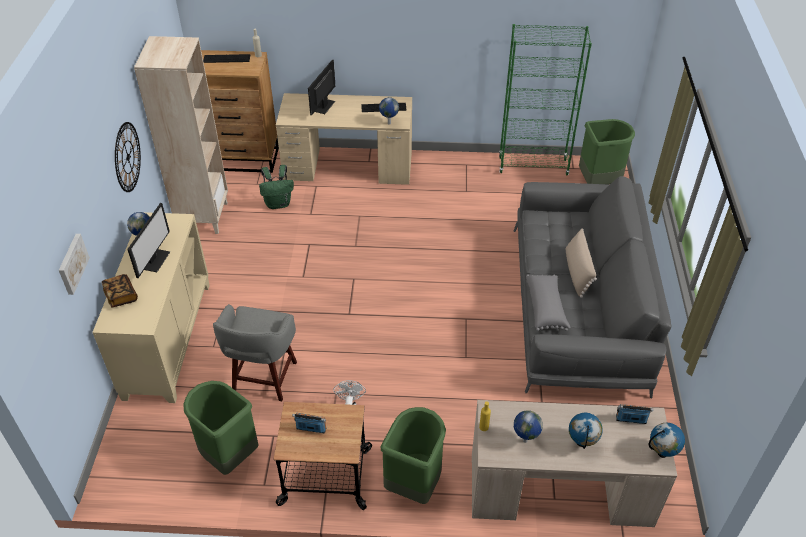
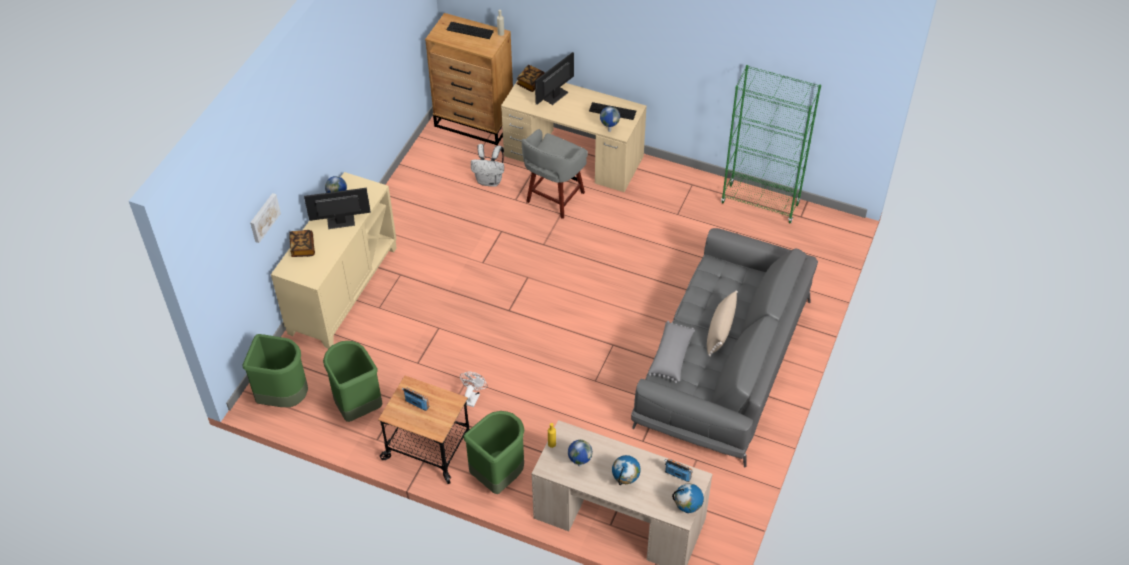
camera: 20 degrees right, 5 degrees up
(127, 157) = (341, 123): wall clock -> none
(155, 260) = (340, 222): monitor -> monitor turned 135 degrees counterclockwise
(203, 217) = (415, 177): beige bookcase -> none
(264, 379) = (411, 349): grey stool -> grey stool (554, 198)
(278, 203) = (490, 180): green backpack -> white backpack
(295, 101) = (530, 83): none -> book
(598, 182) = (819, 239): green trash can -> green trash can (283, 397)

